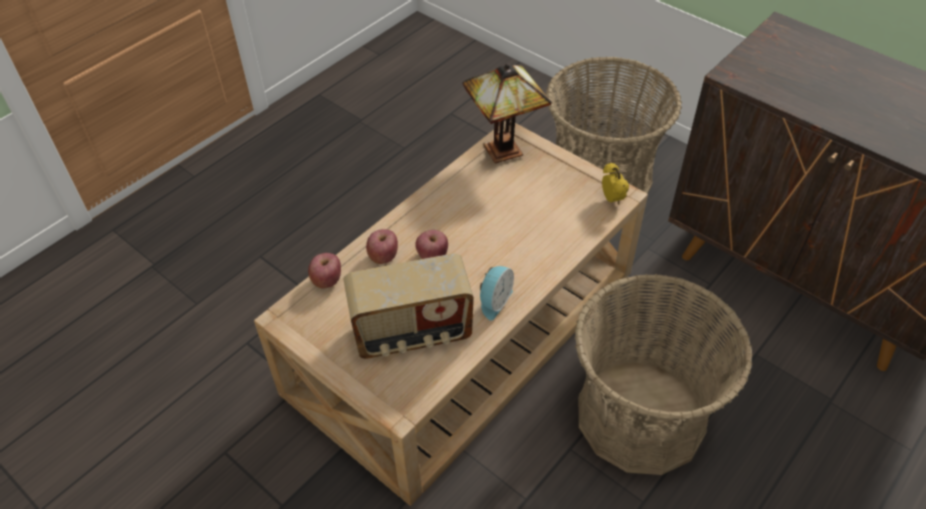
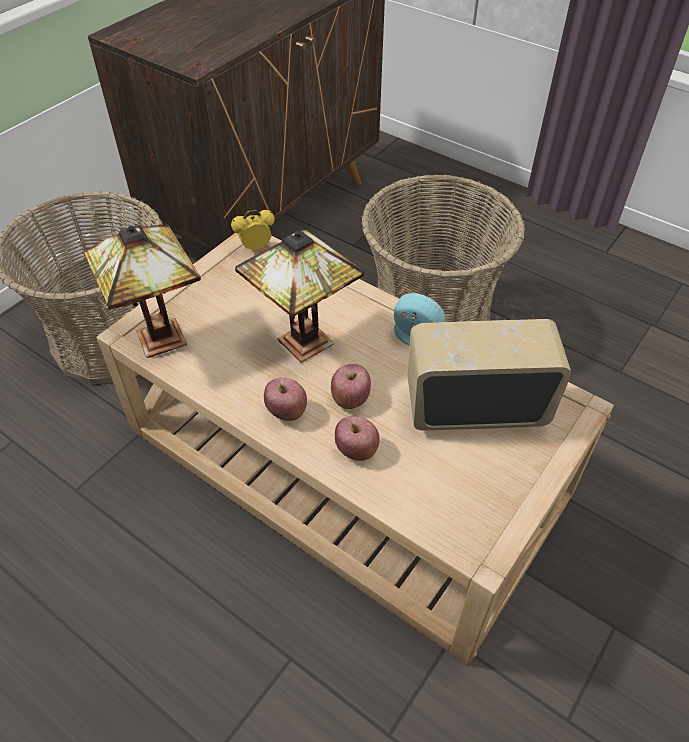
camera: 95 degrees left, 0 degrees up
(327, 280) = (409, 509): apple -> apple (286, 411)
(412, 333) = (475, 406): radio -> radio turned 75 degrees counterclockwise
(492, 230) = (304, 345): none -> table lamp

